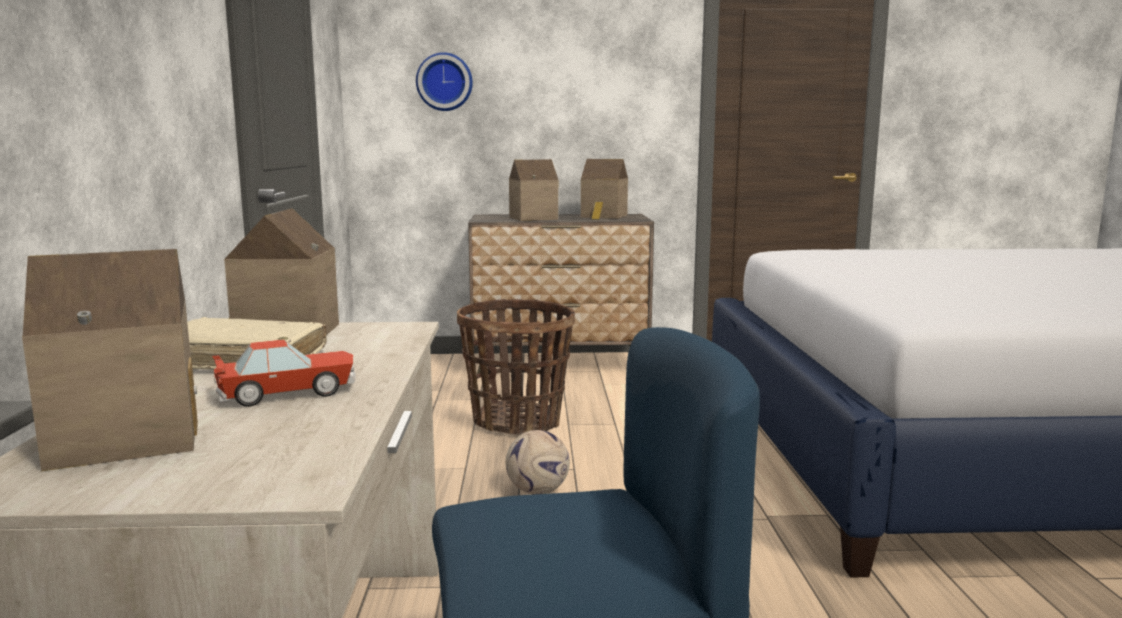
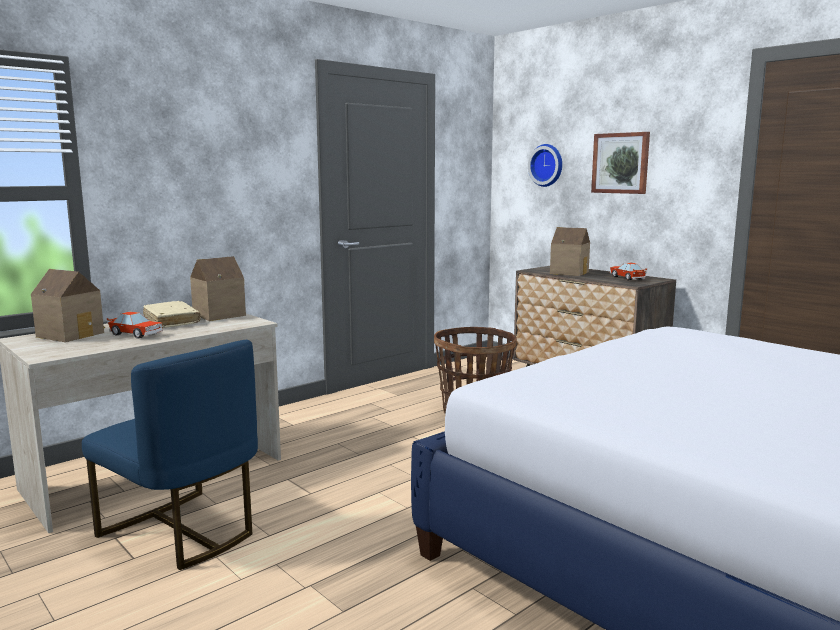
camera: 50 degrees right, 0 degrees up
(537, 492) = (393, 449): football -> none
(556, 80) = (621, 163): none -> picture
(604, 216) = (627, 278): toy house -> toy car

